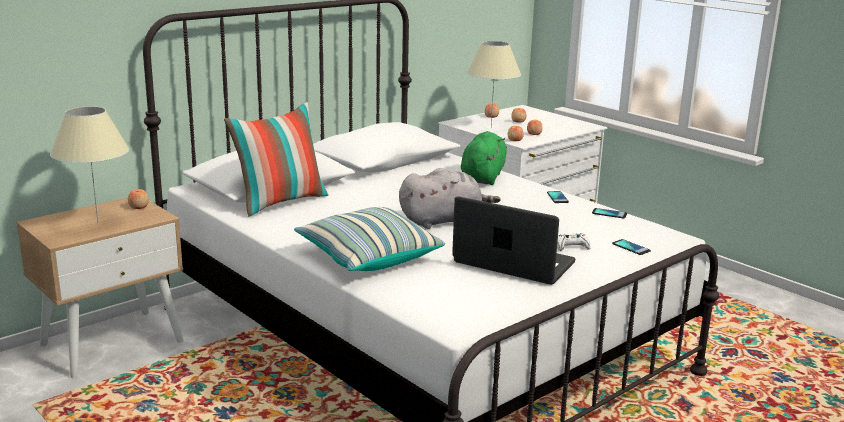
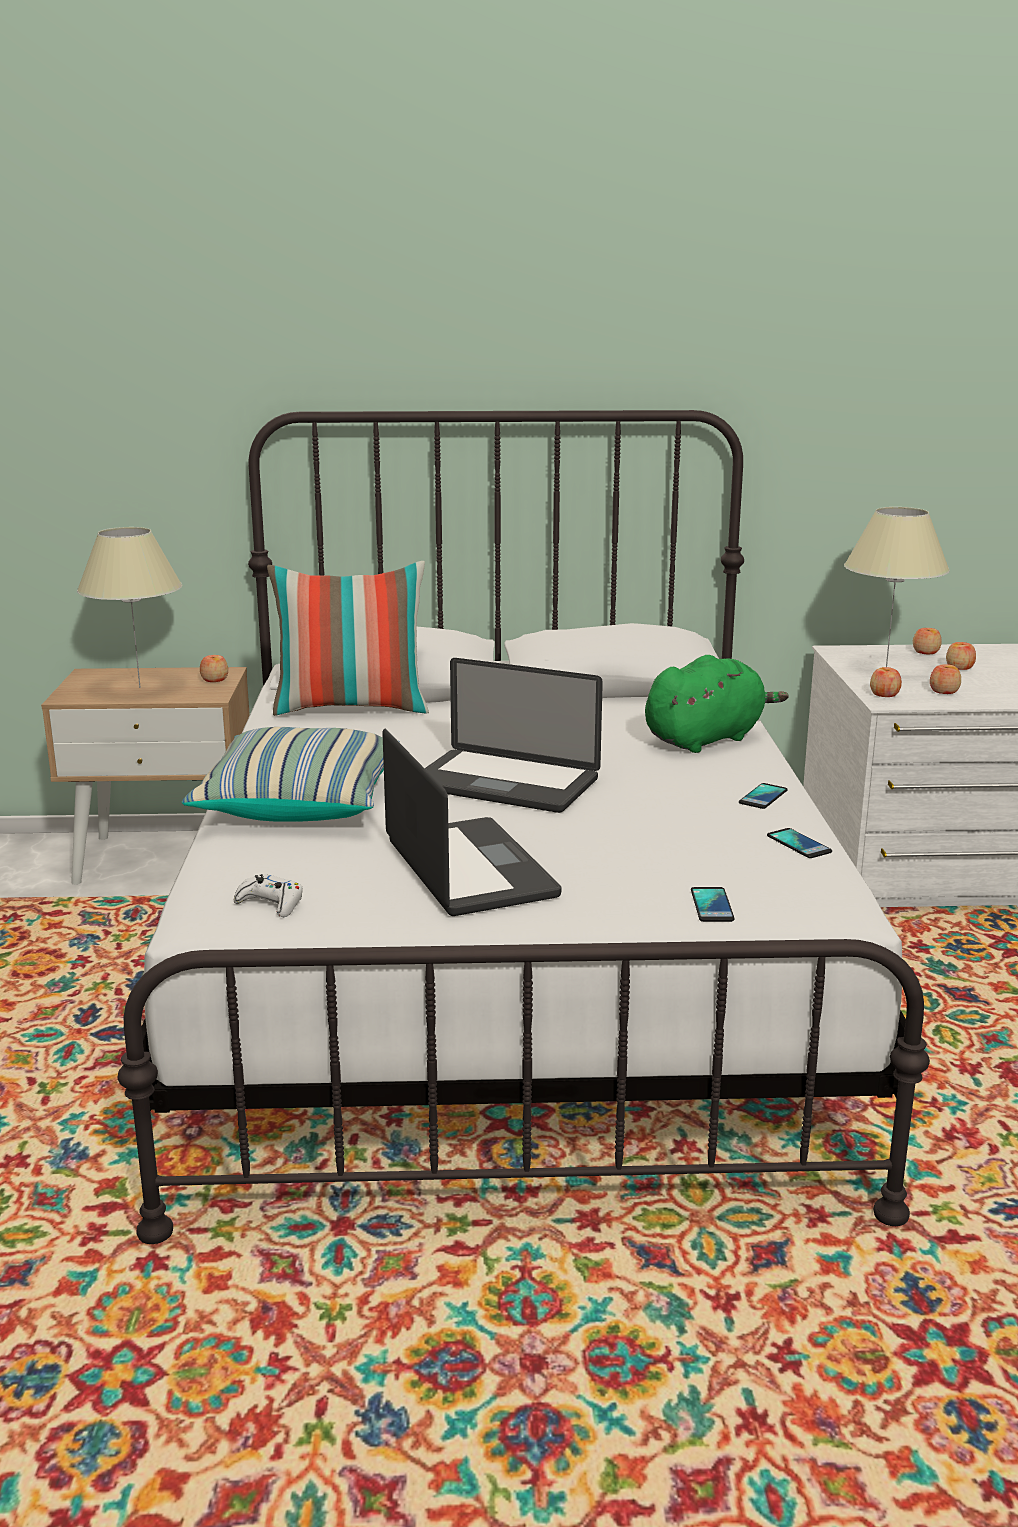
camera: 40 degrees right, 0 degrees up
(443, 221) = (505, 784): grey plush toy -> laptop
(571, 247) = (613, 874): white game controller -> white game controller (271, 904)

